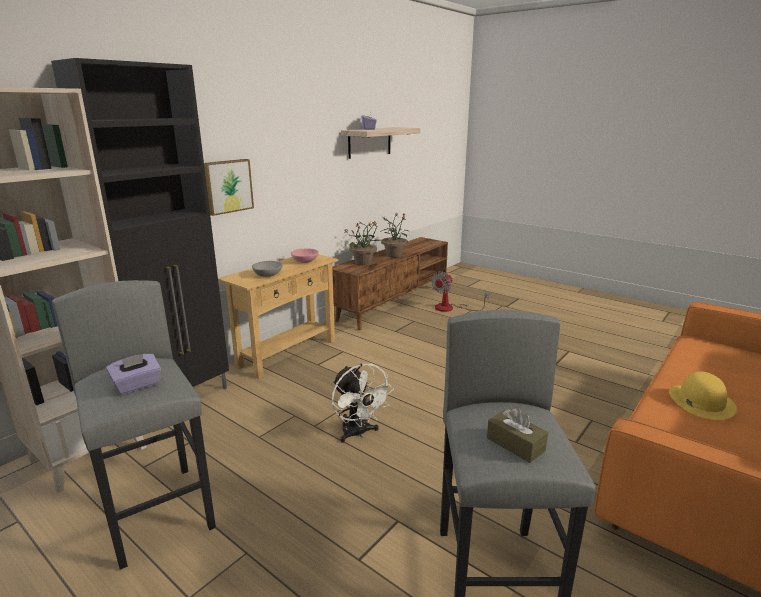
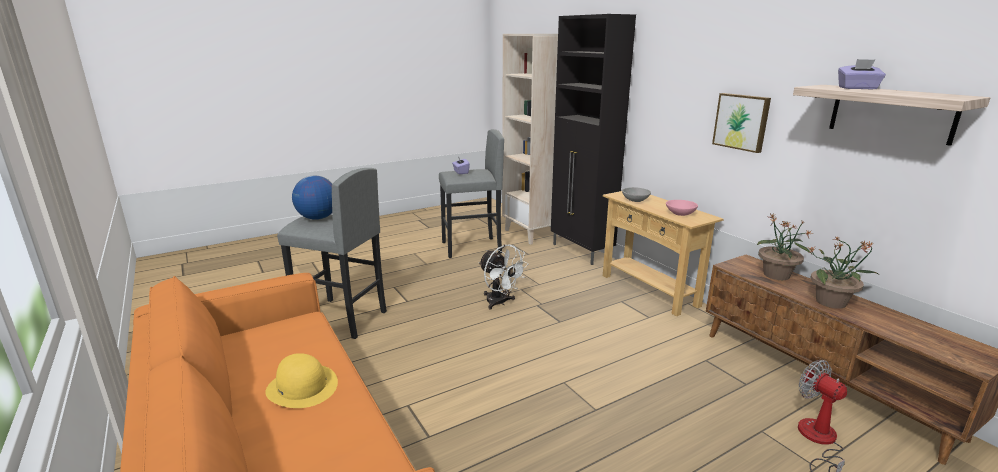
camera: 110 degrees right, 0 degrees up
(227, 186) = (662, 117): picture -> picture (742, 122)
(358, 433) = (500, 303): white fan -> white fan turned 120 degrees counterclockwise
(515, 444) = (318, 218): brown tissue box -> globe

